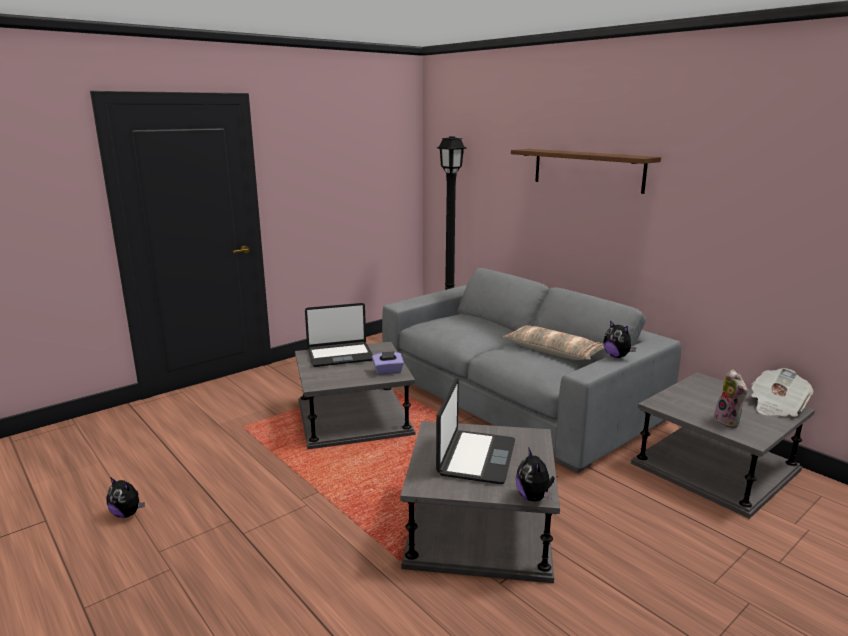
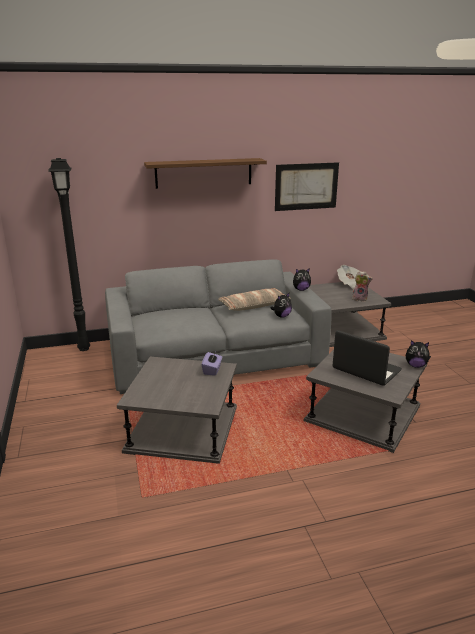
camera: 65 degrees left, 5 degrees up
(127, 514) = (258, 602): plush toy -> plush toy (281, 316)
(340, 355) = (155, 384): laptop -> none
(731, 212) = (306, 186): none -> picture

